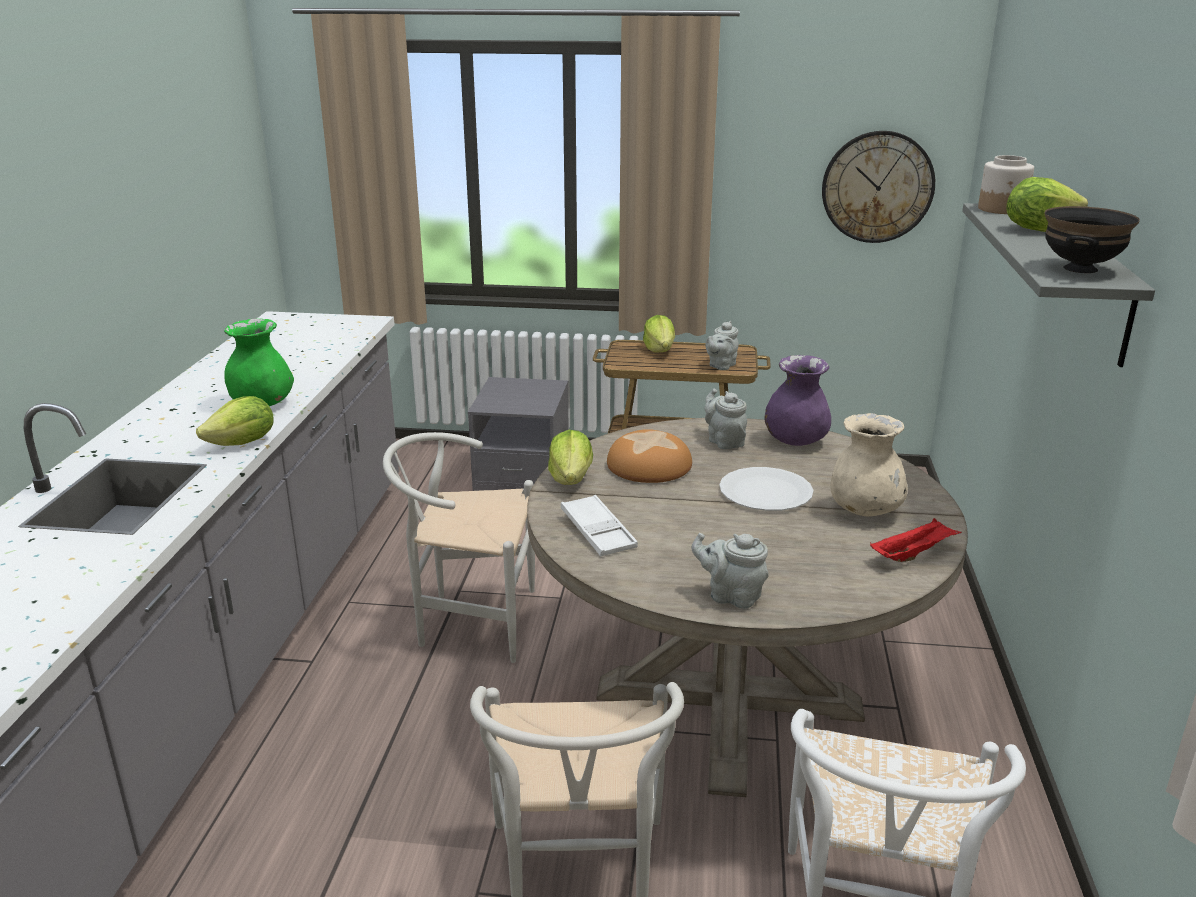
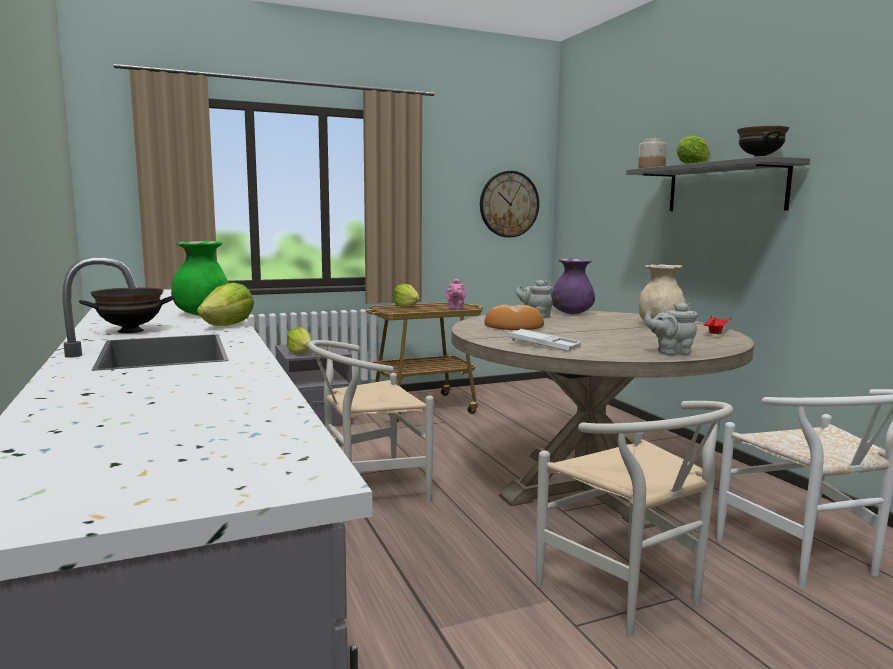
camera: 30 degrees left, 15 degrees down
(148, 439) = (130, 331): none -> black bowl
(571, 479) = (479, 333): lettuce -> lettuce (300, 353)
(721, 366) = (455, 308): grey teapot -> pink teapot
(765, 492) = (598, 326): white plate -> none

